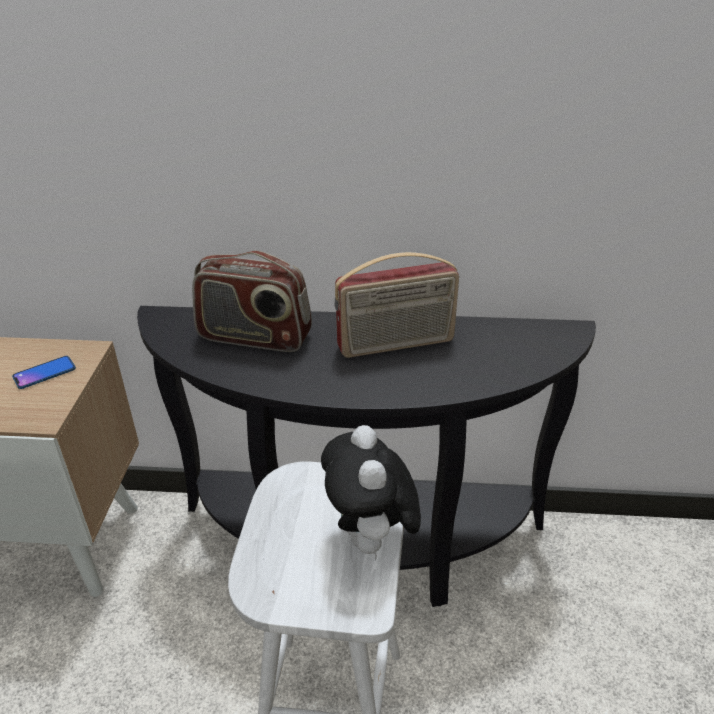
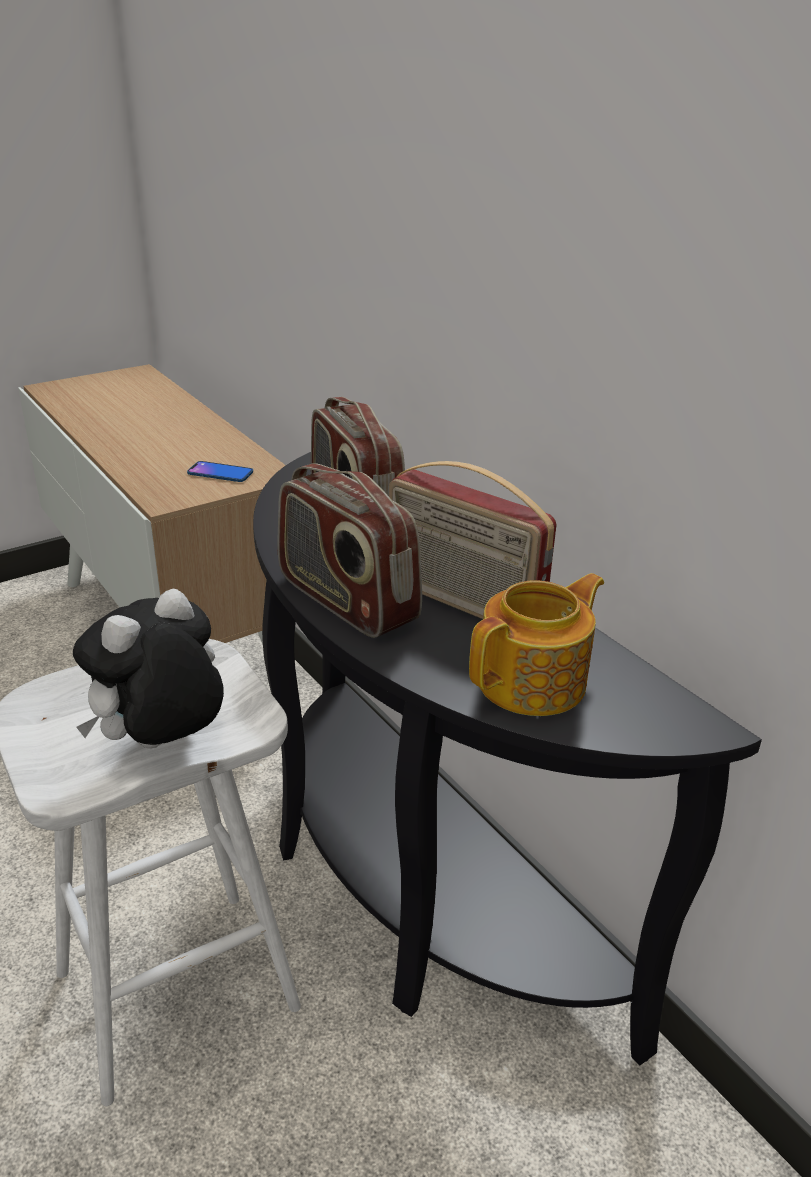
camera: 50 degrees right, 5 degrees down
(346, 384) = (346, 600): none -> radio
(494, 358) = (534, 682): none -> teapot

